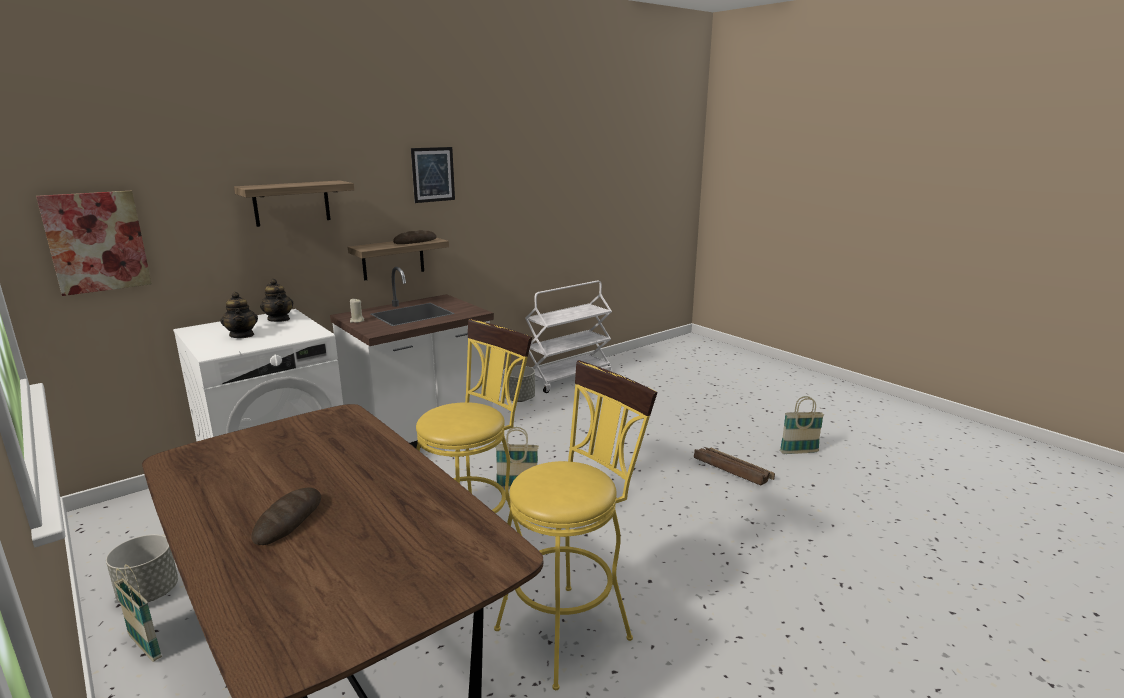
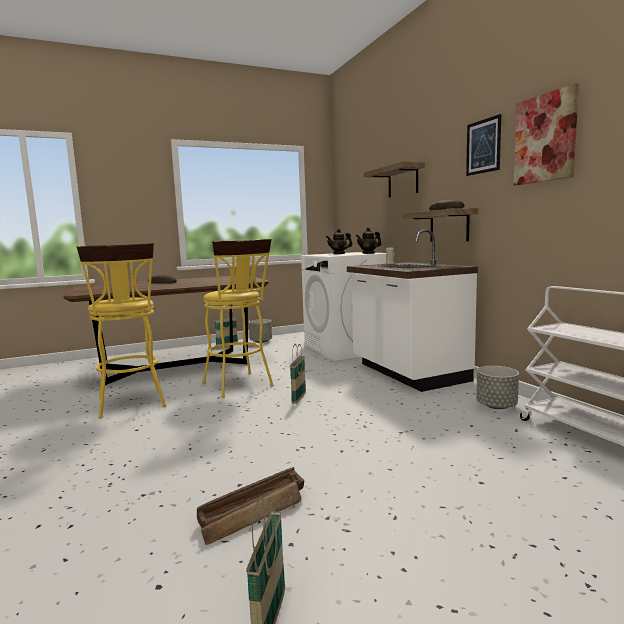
camera: 105 degrees right, 10 degrees down
(96, 242) = (349, 204): picture -> picture (545, 138)

